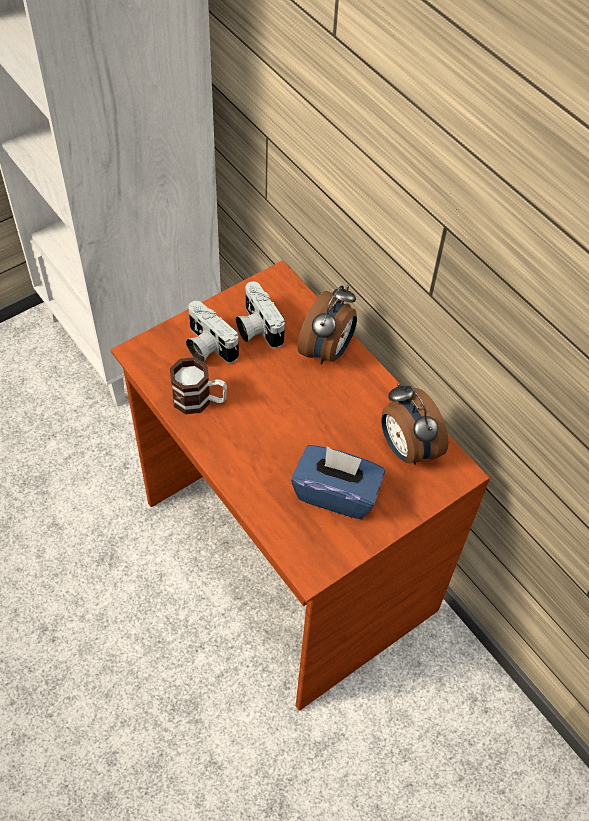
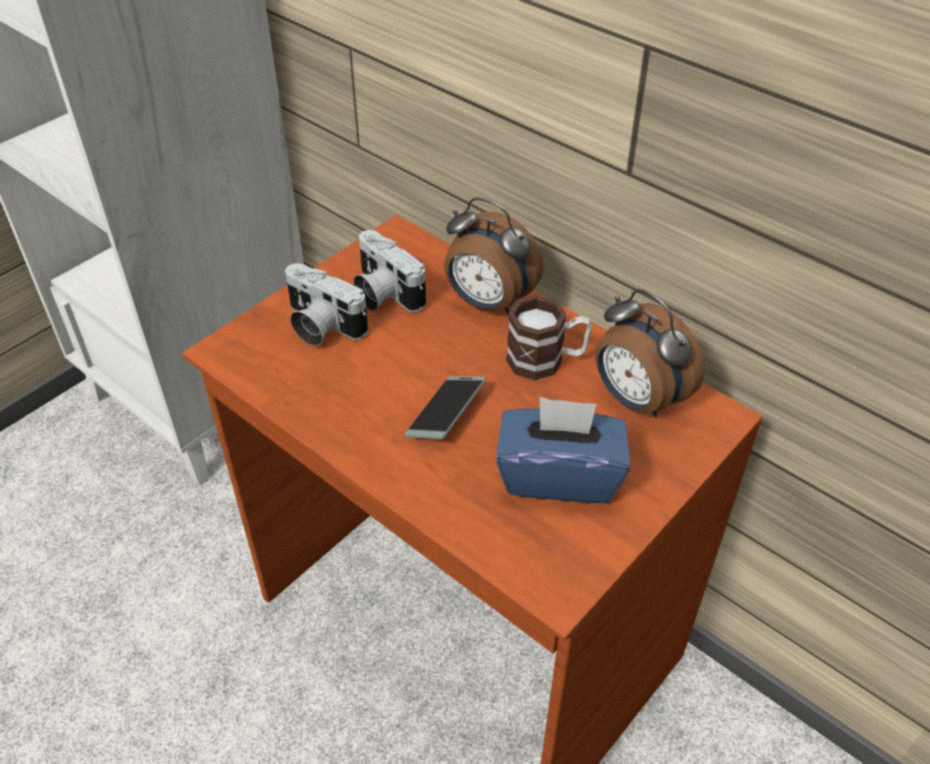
camera: 10 degrees left, 10 degrees down
(200, 400) = (326, 393): mug -> mug (546, 360)
(274, 432) = (446, 414): none -> phone
(327, 350) = (488, 303): alarm clock -> alarm clock turned 105 degrees clockwise

